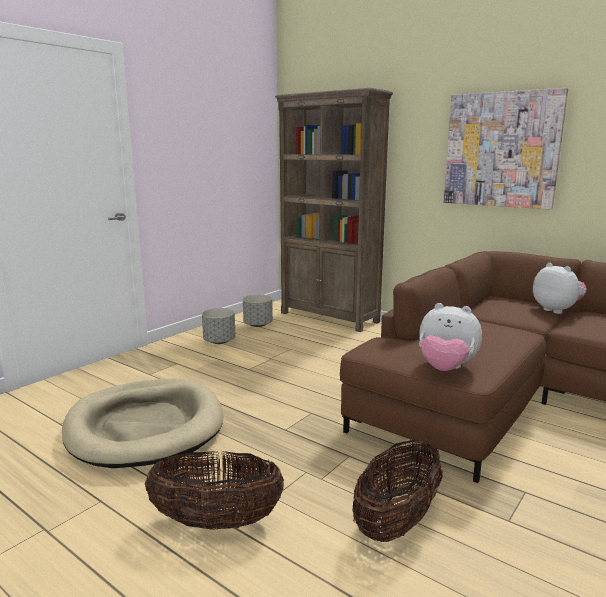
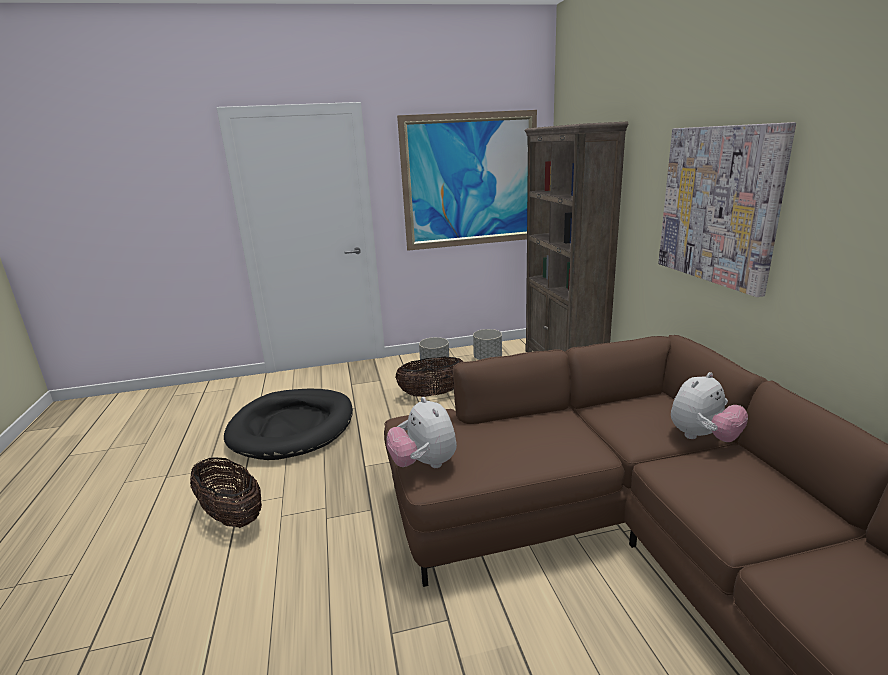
camera: 40 degrees right, 5 degrees up
(145, 427) = (293, 427): beige dog bed -> black dog bed
(220, 144) = (470, 181): none -> picture
(397, 522) = (317, 580): basket -> basket (432, 394)
(556, 310) = (703, 437): plush toy -> plush toy turned 45 degrees clockwise

